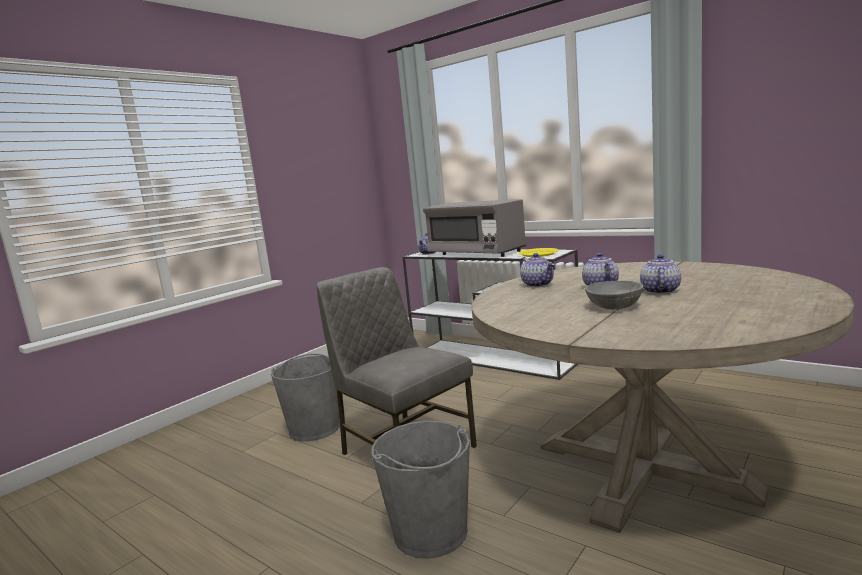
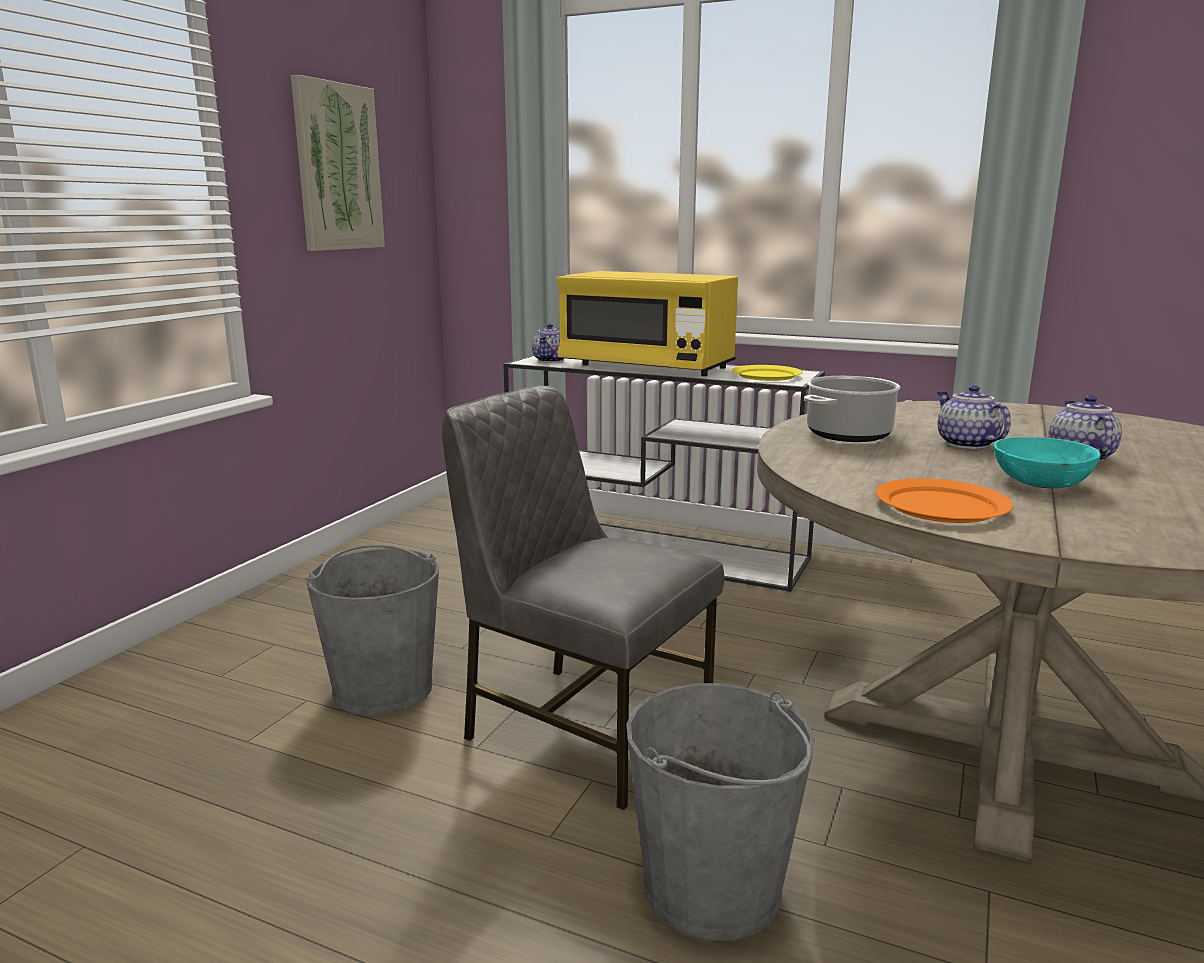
camera: 15 degrees left, 5 degrees up
(317, 162) = (337, 167): none -> picture
(476, 253) = (646, 367): grey microwave -> yellow microwave
(538, 284) = (849, 434): teapot -> cooking pot
(538, 321) = (940, 506): none -> orange plate
(615, 306) = (1041, 482): grey bowl -> turquoise bowl

